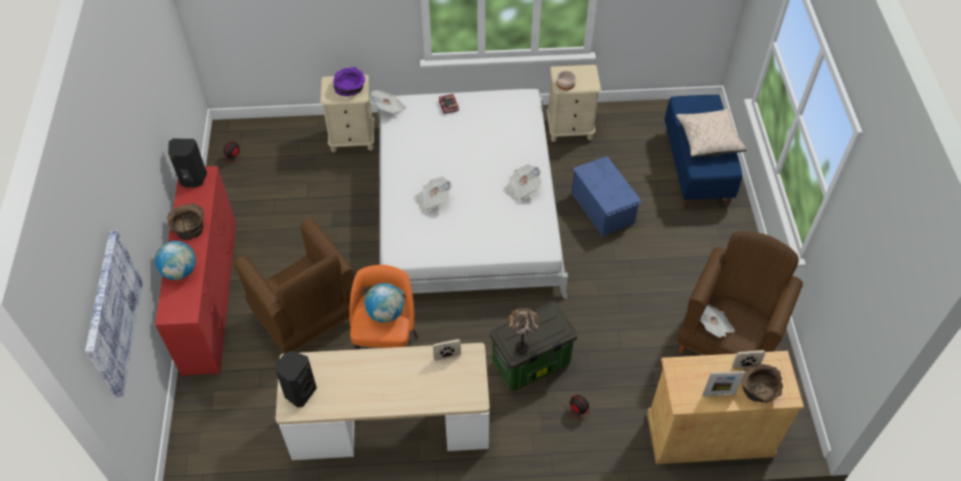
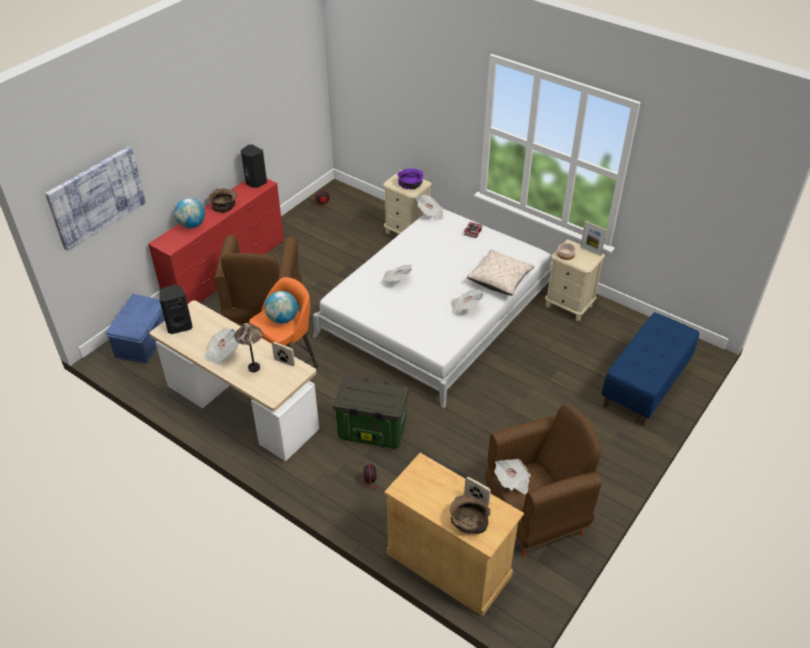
camera: 40 degrees right, 10 degrees down
(377, 390) = (222, 353): none -> newspaper
(521, 348) = (351, 398): table lamp -> table lamp (254, 367)
(603, 207) = (537, 368): blue storage box -> blue storage box (144, 341)
(708, 140) = (652, 356): beige pillow -> beige pillow (500, 279)
(718, 394) = (433, 503): picture frame -> picture frame (590, 251)

